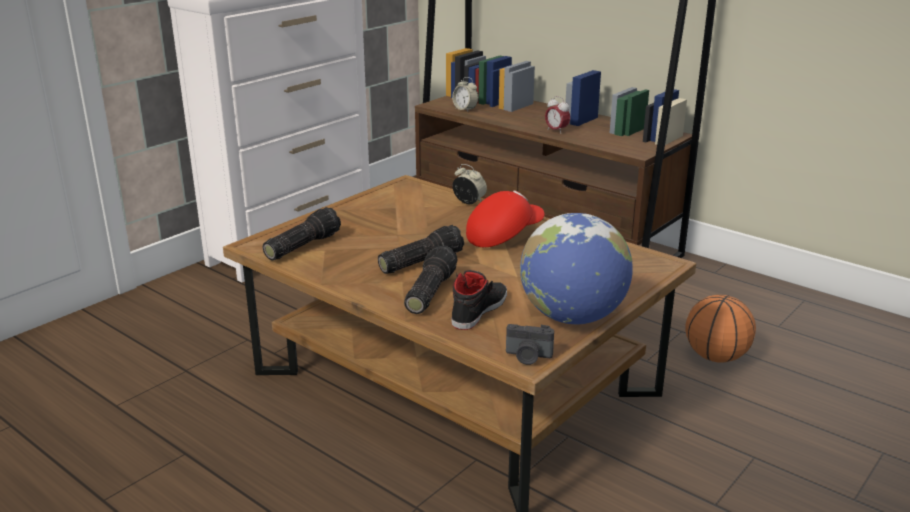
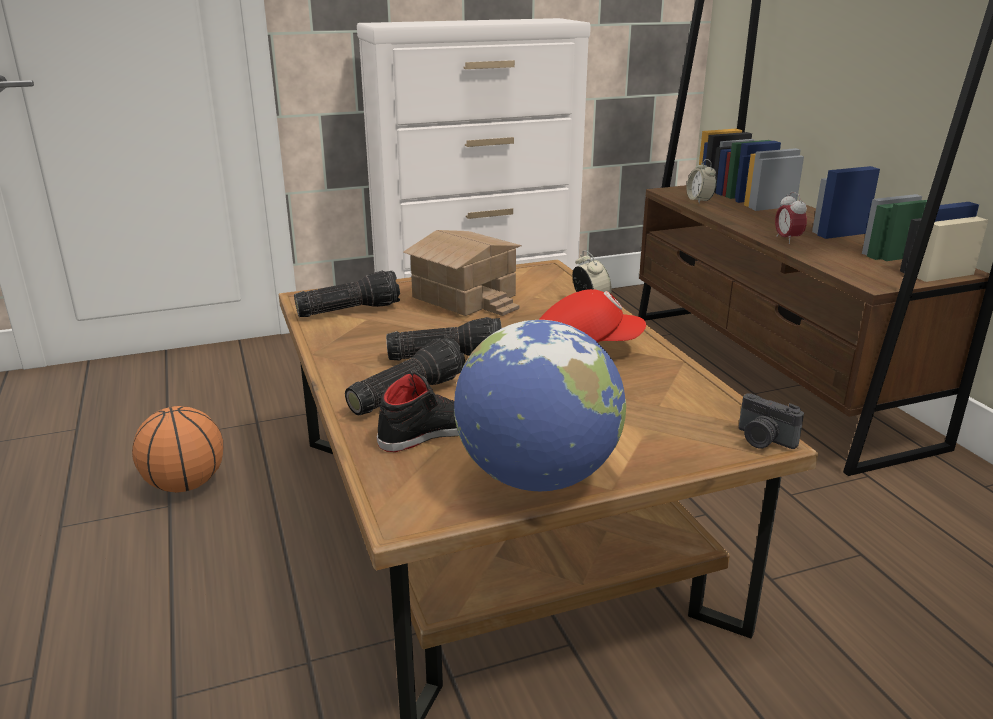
camera: 30 degrees right, 0 degrees up
(375, 218) = (462, 297): none -> toy house
(528, 357) = (411, 512): camera -> camera (763, 440)
(715, 357) = (886, 610): basketball -> basketball (185, 484)

